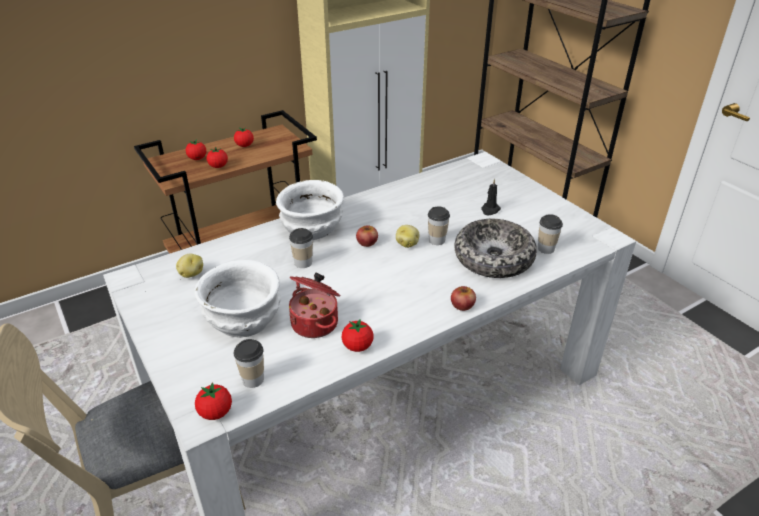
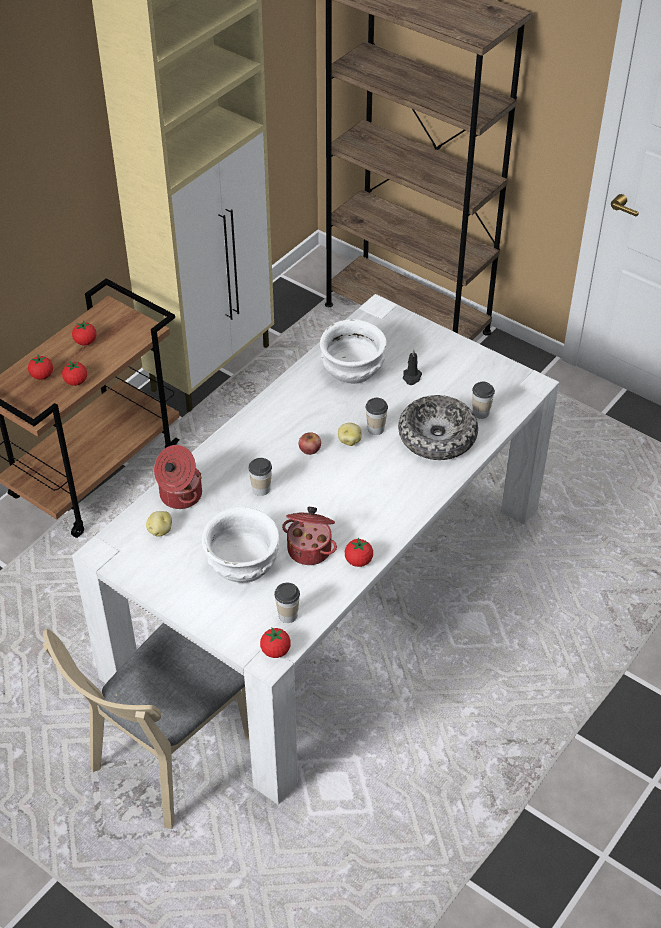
camera: 20 degrees left, 10 degrees up
(229, 251) = (179, 495): none -> cooking pot
(312, 229) = (246, 447): white bowl -> white bowl (353, 370)
(462, 305) = (429, 495): apple -> none

